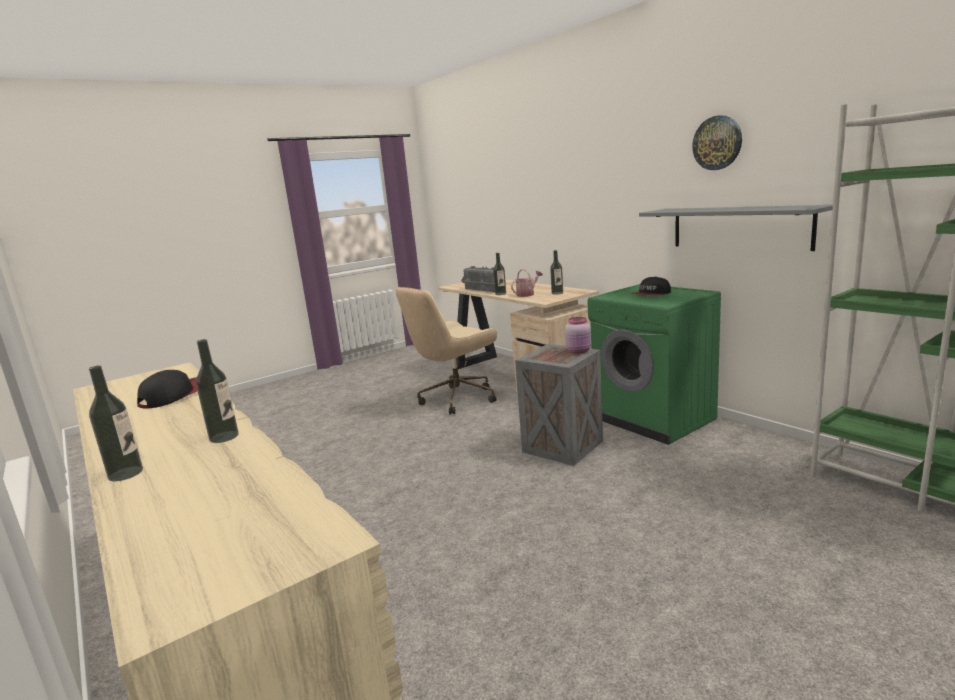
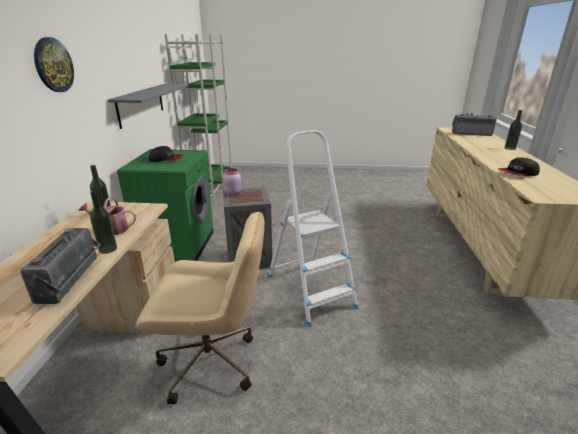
camera: 140 degrees left, 10 degrees up
(218, 535) = (471, 133): none -> radio
(224, 437) = (478, 149): bottle -> none
(450, 455) = (310, 291): none -> white step ladder
(717, 143) = (121, 44): wall clock -> wall clock (53, 65)

